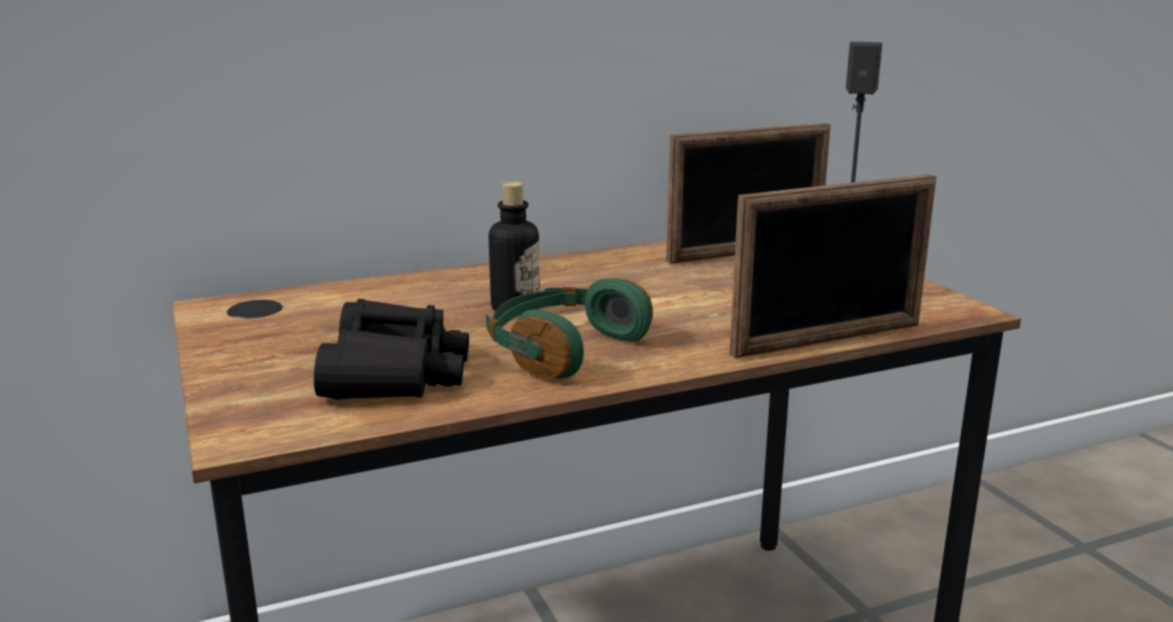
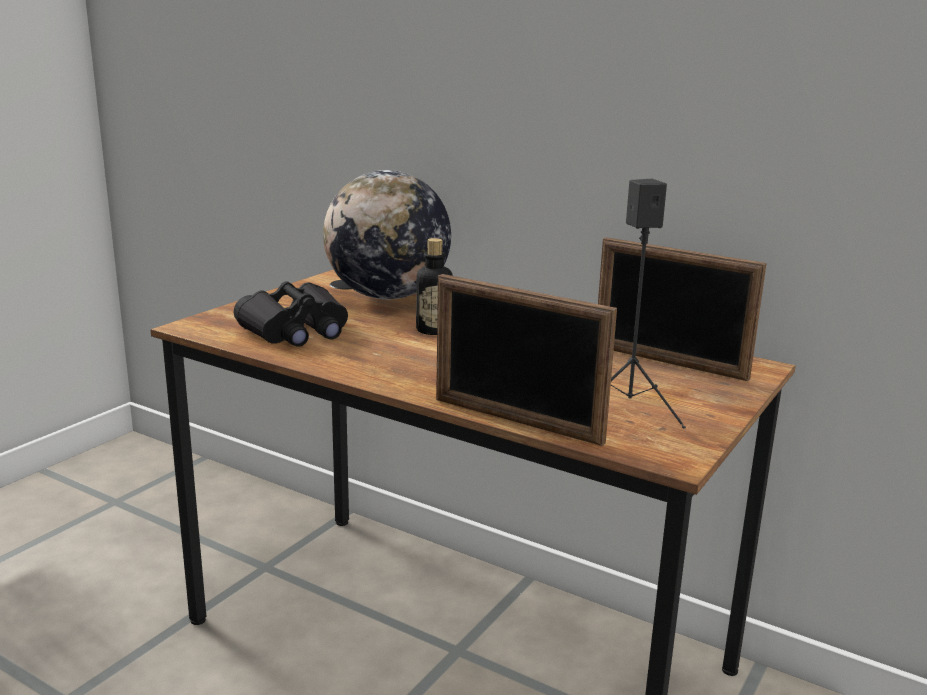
camera: 55 degrees right, 0 degrees up
(356, 300) = (388, 296): none -> globe
(562, 350) = (383, 355): green headphones -> none

